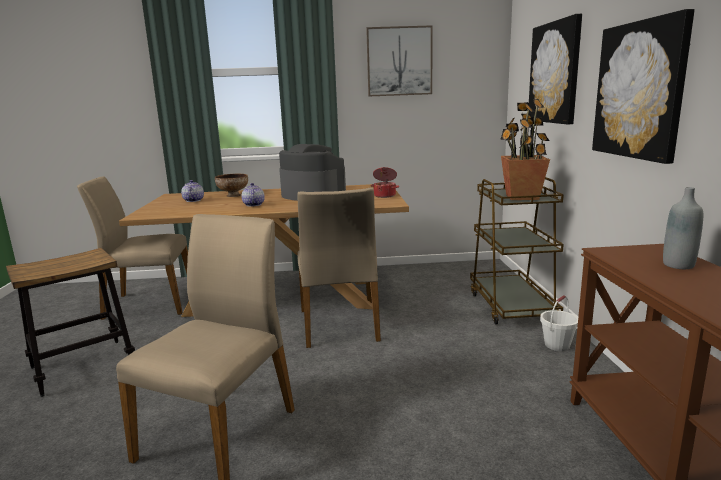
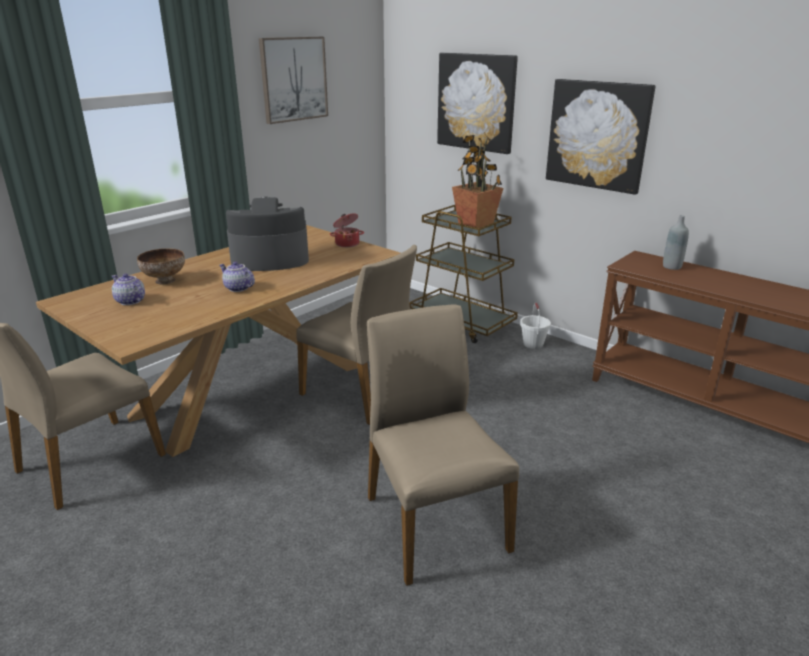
camera: 45 degrees left, 10 degrees up
(83, 366) = (167, 560): stool -> none

